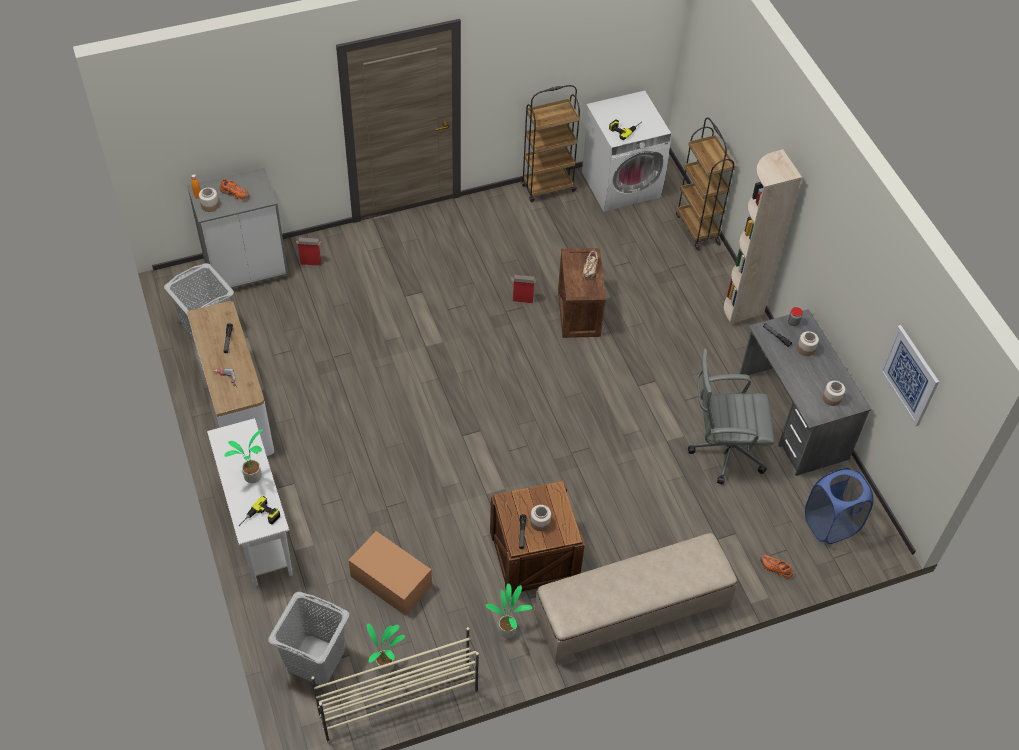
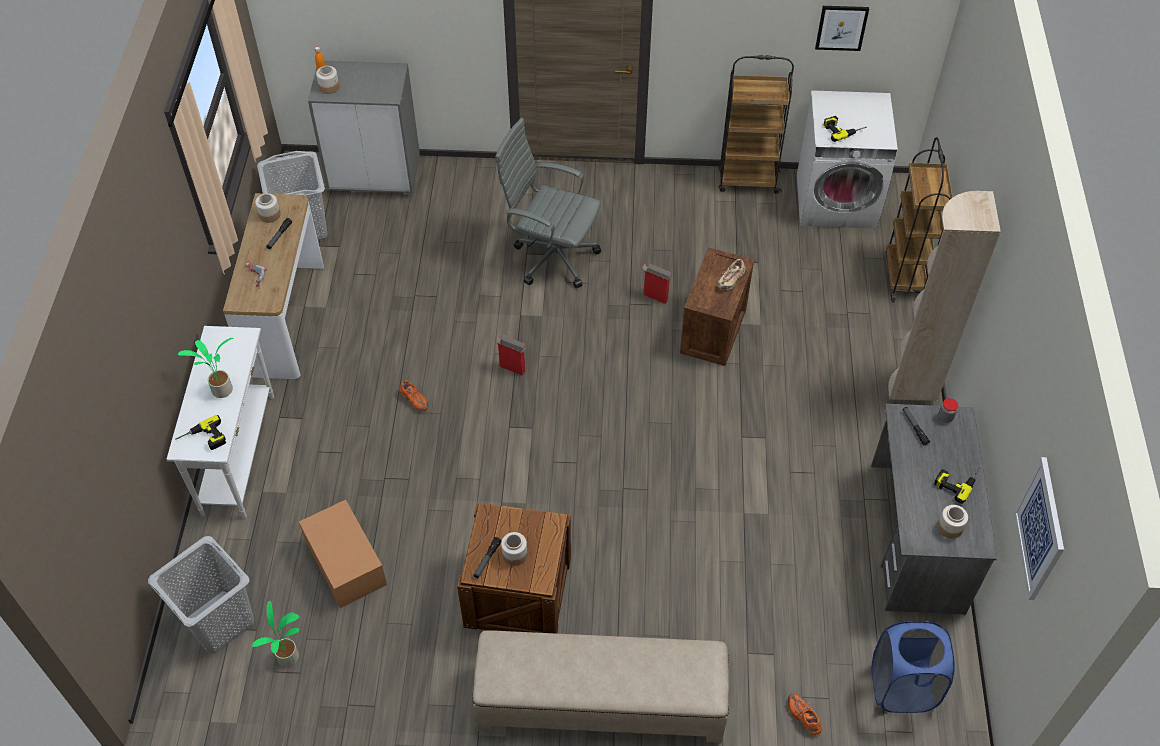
camera: 25 degrees right, 0 degrees up
(235, 194) = (361, 82): orange shoe -> orange shoe (414, 400)
(311, 263) = (445, 189): cardboard box -> cardboard box (513, 369)
(398, 703) = (279, 706): beige shoe rack -> none
(508, 630) = (444, 669): potted plant -> none
(604, 50) = (841, 27): none -> picture
(723, 452) = (807, 549): grey office chair -> grey office chair (551, 257)
(806, 349) = (946, 455): jar -> jar (270, 215)
(821, 364) = (957, 480): none -> power drill

